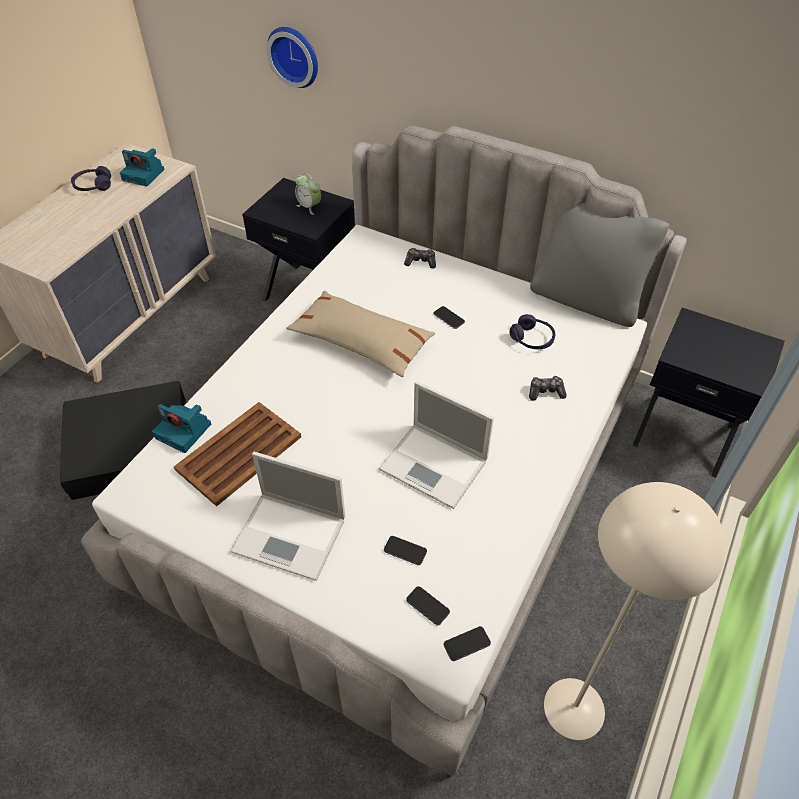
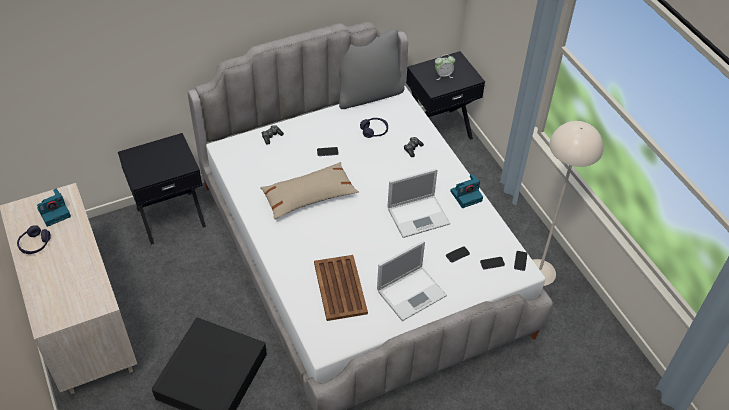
camera: 55 degrees left, 0 degrees up
(185, 431) = (302, 304): camera -> camera (466, 195)
(295, 55) = (118, 64): wall clock -> none
(309, 207) = (164, 155): alarm clock -> alarm clock (443, 75)

